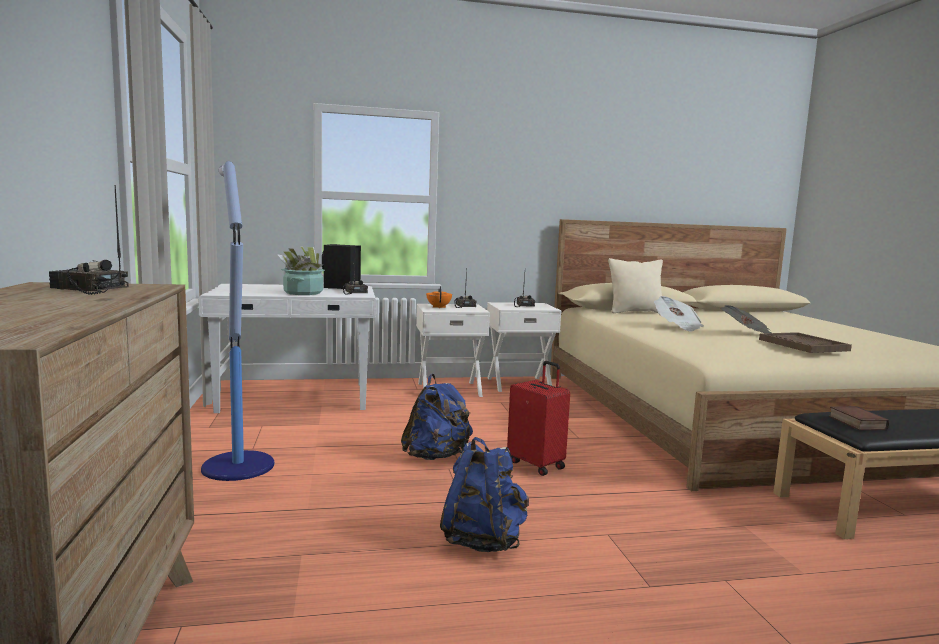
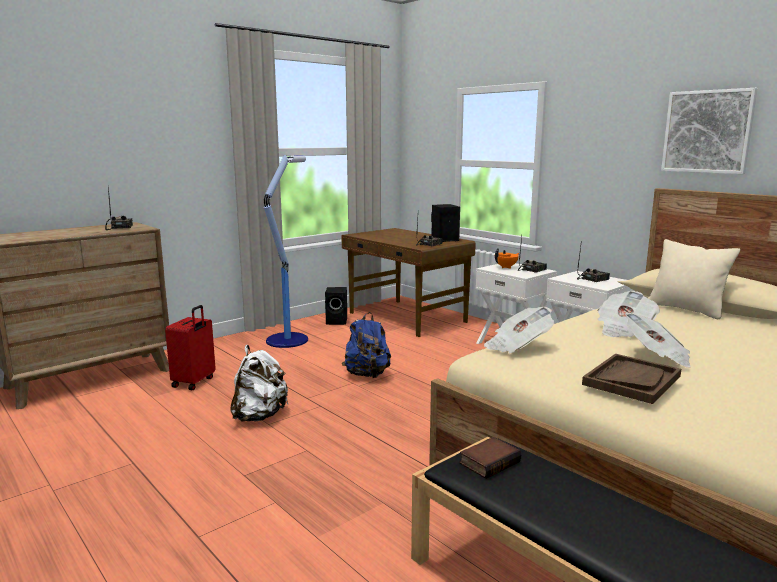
camera: 60 degrees right, 5 degrees up
(230, 425) = (337, 321): none -> black speaker
(296, 398) = (406, 318): white desk -> brown desk
(303, 293) = (398, 240): potted plant -> none
(483, 540) = (259, 416): blue backpack -> white backpack
(537, 464) = (399, 405): red suitcase -> red suitcase (194, 382)
(592, 173) = (707, 131): none -> picture
(703, 347) = (517, 346): none -> newspaper

